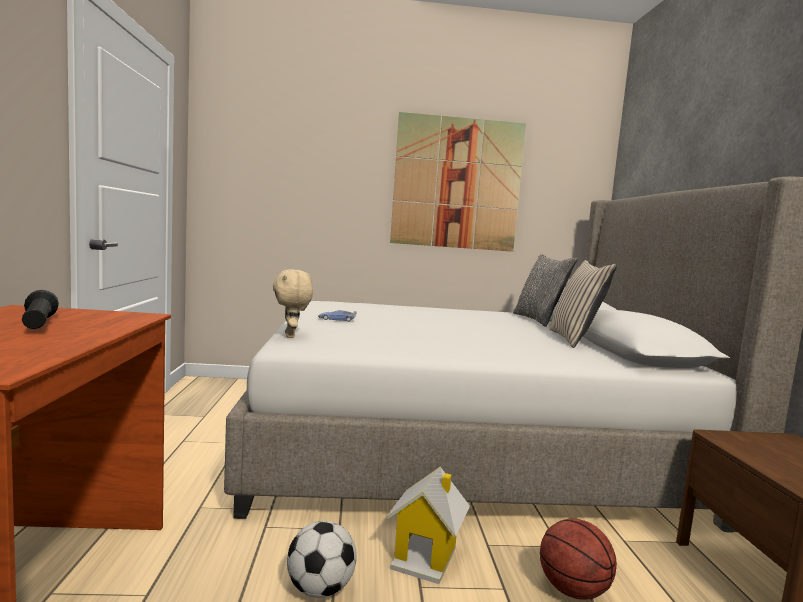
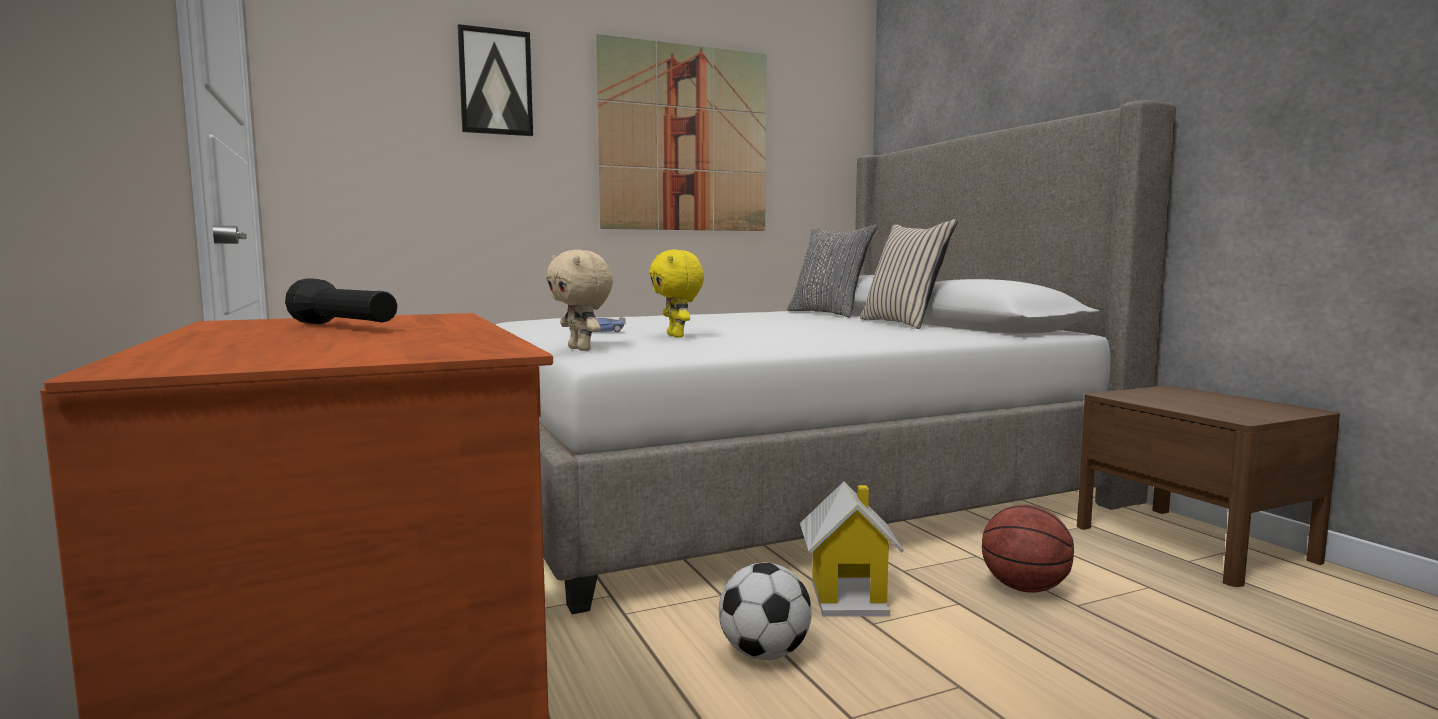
camera: 20 degrees left, 0 degrees up
(329, 144) = (495, 82): none -> picture
(378, 331) = (677, 336): none -> yellow plush toy

